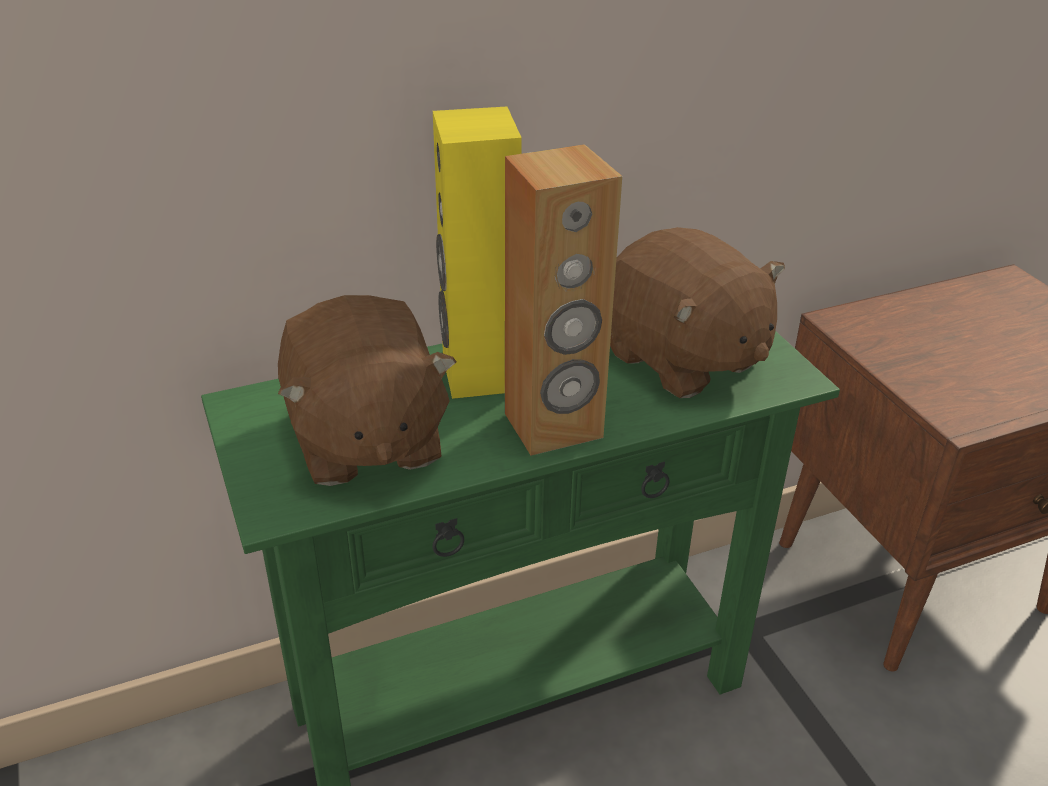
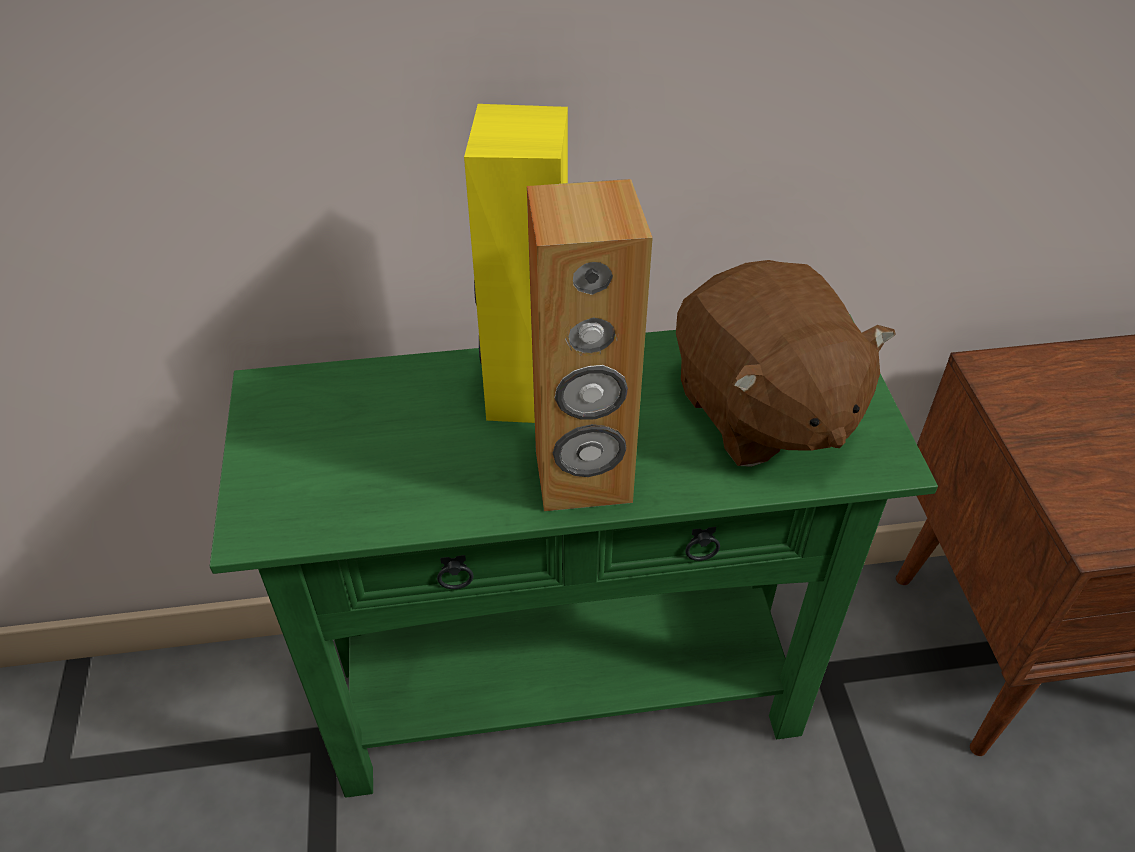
camera: 15 degrees right, 10 degrees up
(365, 440) = (376, 458): brown plush toy -> none

